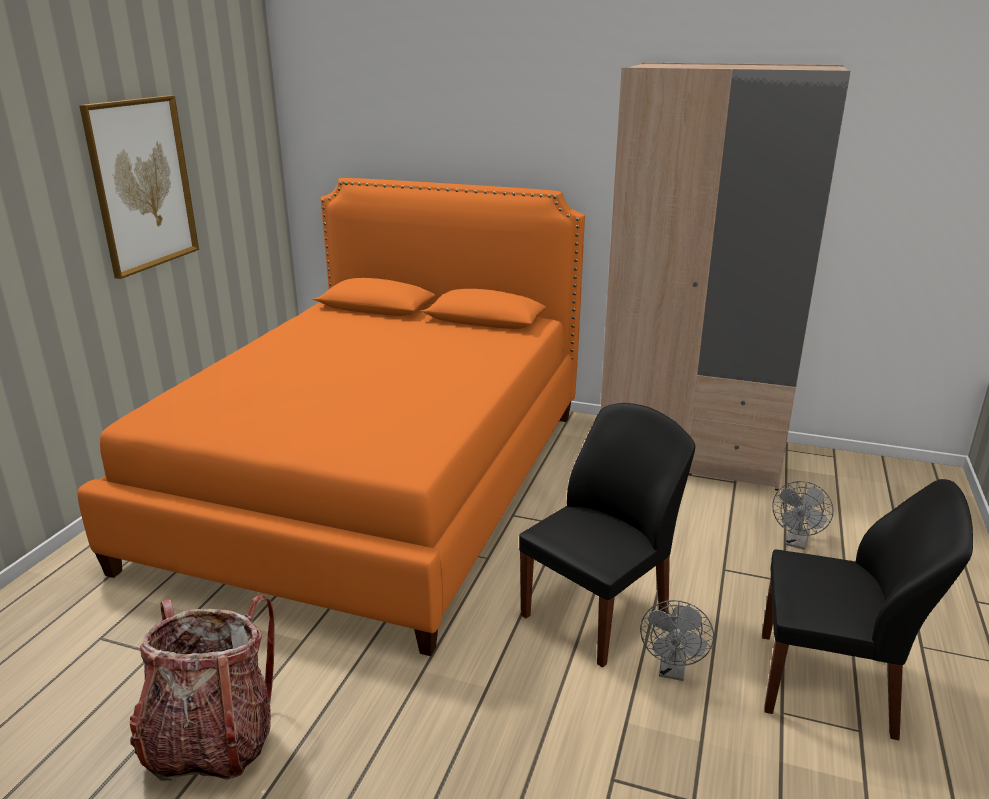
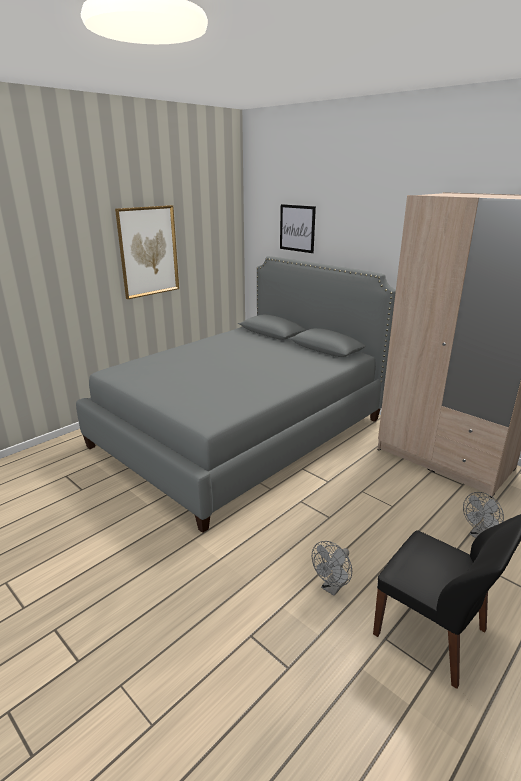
camera: 25 degrees right, 0 degrees up
(212, 741) = (76, 540): backpack -> none
(377, 482) = (241, 432): orange bed -> grey bed
(390, 127) = (297, 228): none -> picture
(598, 613) = (311, 539): black chair -> none

